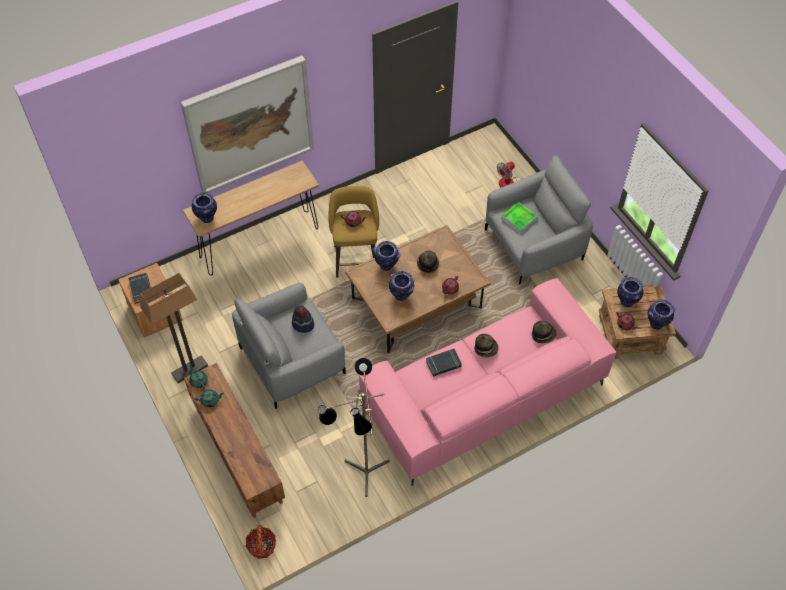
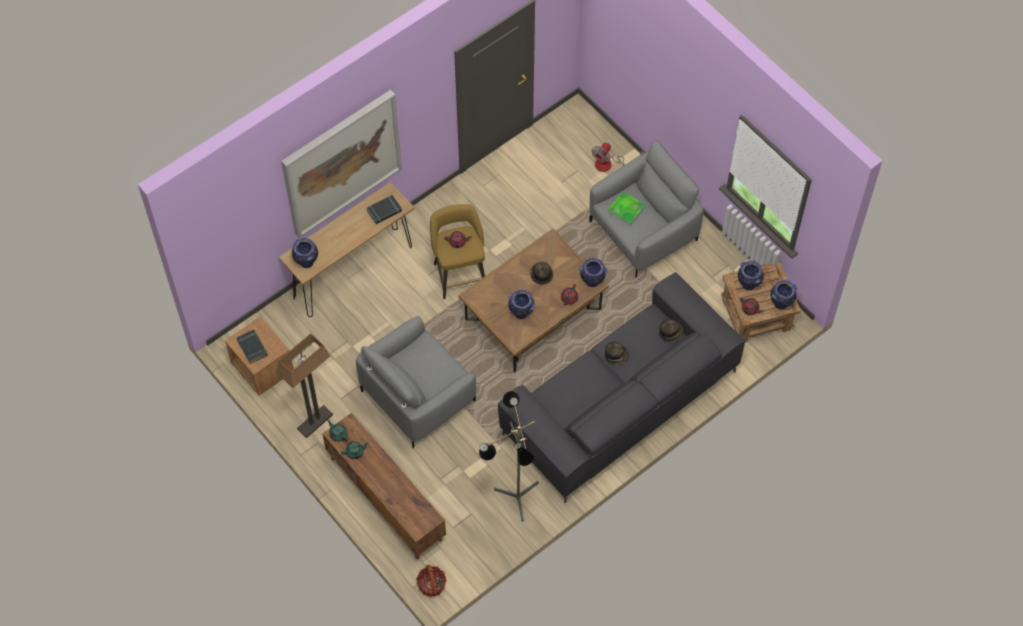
camera: 10 degrees left, 5 degrees up
(303, 324) = (427, 359): hat -> none
(387, 266) = (500, 283): vase -> vase (592, 281)
(443, 364) = (577, 378): black book -> black book (384, 211)
(484, 396) = (619, 402): pink sofa -> grey sofa

